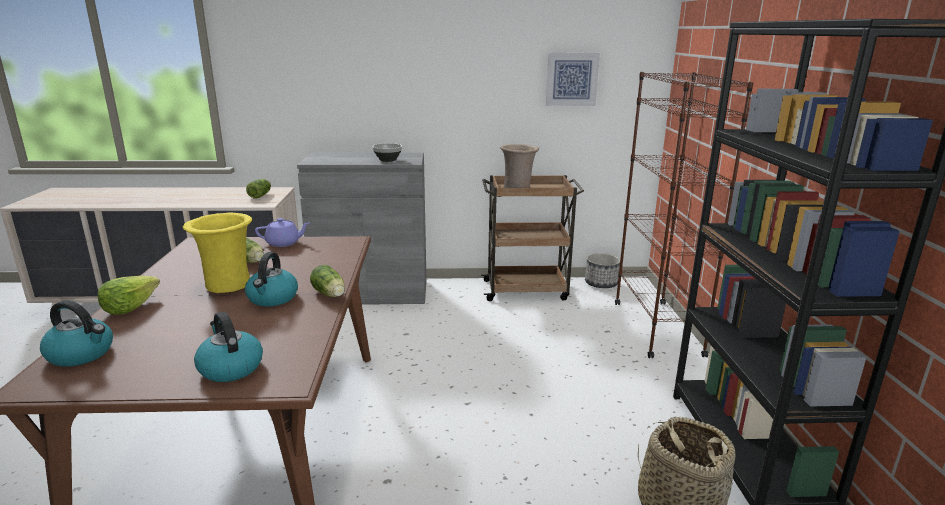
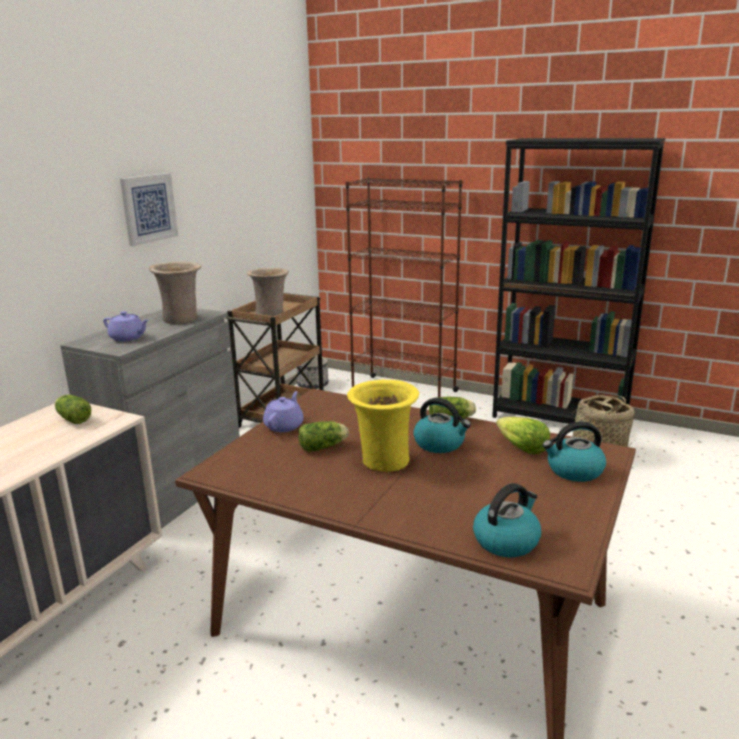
camera: 60 degrees left, 0 degrees up
(130, 307) = (400, 515): lettuce -> lettuce (521, 448)
(334, 159) = (128, 338): none -> purple teapot
(388, 160) = (182, 319): bowl -> beige vase
(571, 79) = (262, 196): picture -> picture (148, 208)

